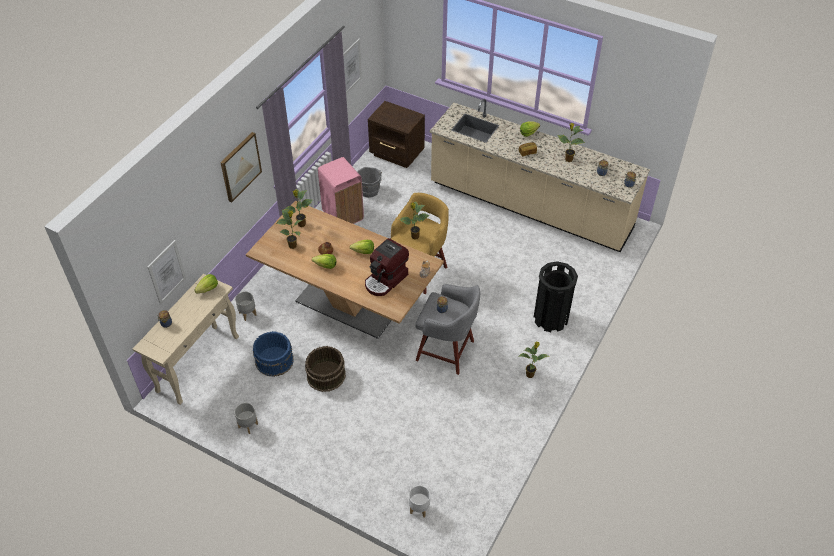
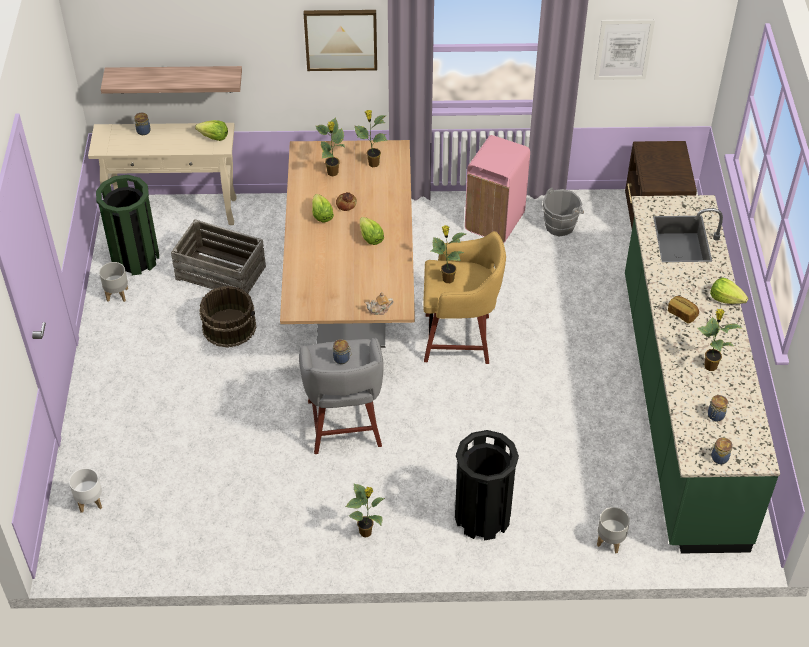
camera: 60 degrees right, 0 degrees up
(166, 272) = (175, 79): picture -> shelf
(222, 402) = (135, 258): none -> green trash can
(248, 314) = (272, 216): grey planter -> grey planter (610, 542)
(275, 360) = (221, 272): blue bucket -> crate
(386, 280) = (339, 279): coffee machine -> none
(530, 207) = (679, 407): beige counter -> green counter

